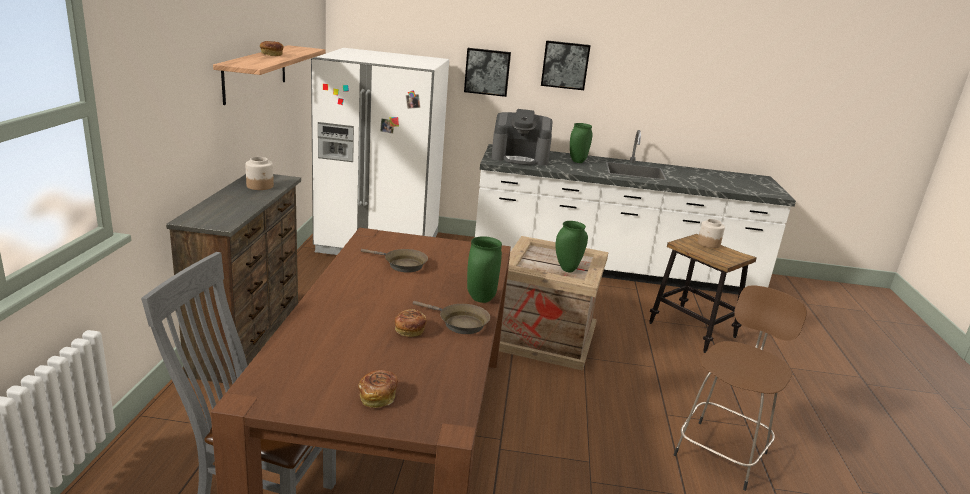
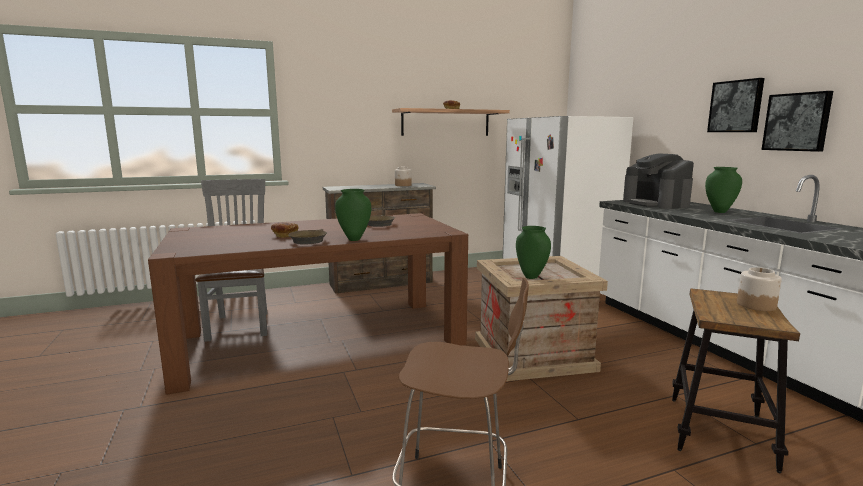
camera: 65 degrees right, 10 degrees down
(378, 397) = (198, 241): bread -> none
(487, 72) = (664, 125): picture -> picture (797, 122)

